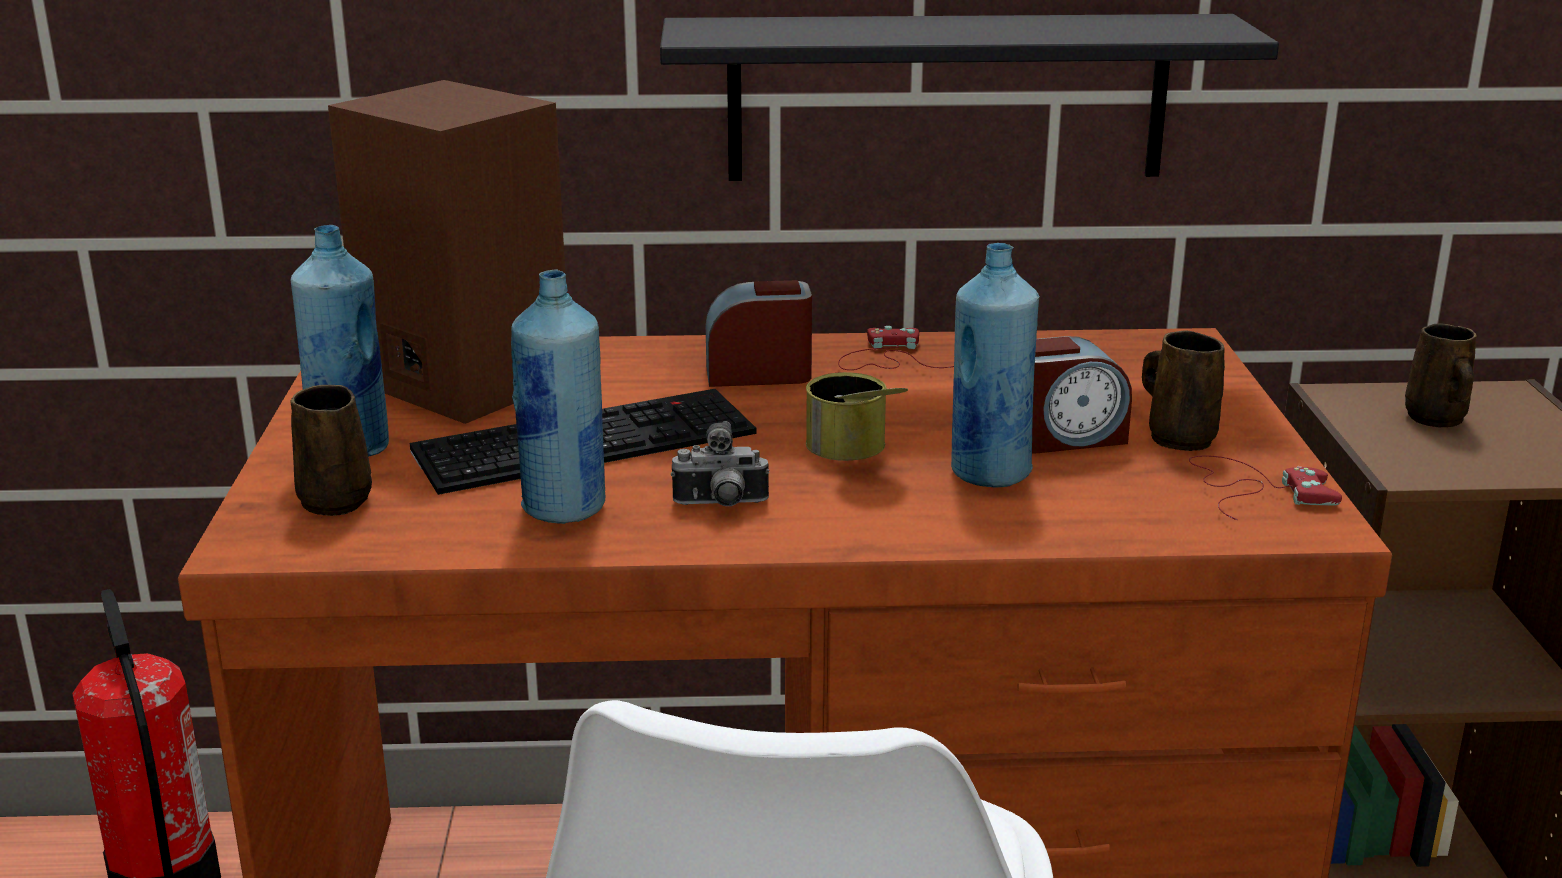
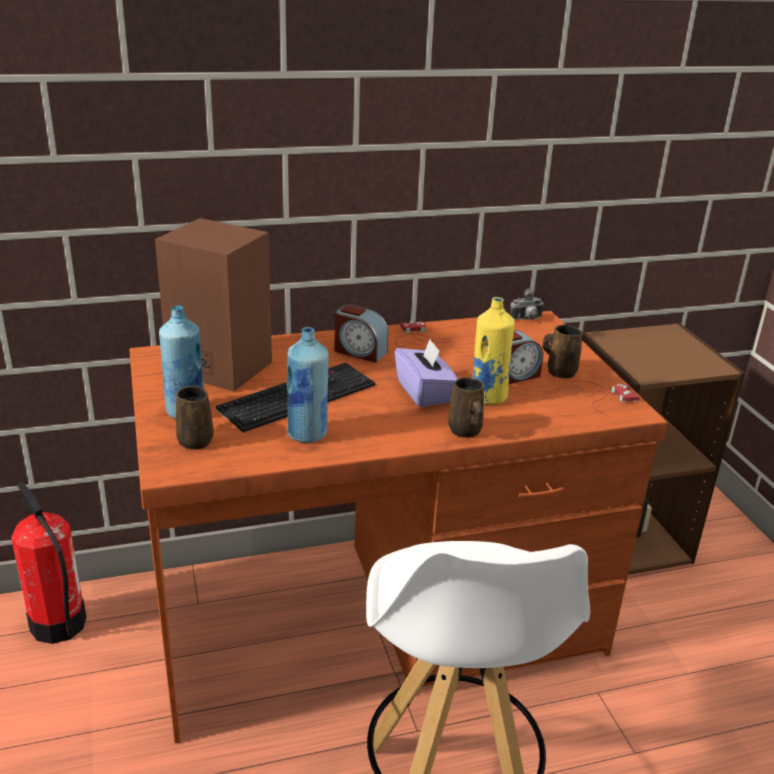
camera: 15 degrees left, 5 degrees up
(721, 505) = (378, 425): camera -> camera (526, 319)
(758, 374) = (359, 351): alarm clock -> alarm clock turned 135 degrees counterclockwise
(854, 454) = (424, 392): can -> purple tissue box
(947, 98) = (435, 213): black shelf -> none
(989, 473) = (488, 397): blue bottle -> yellow bottle
(1436, 420) = (647, 347): brown mug -> brown mug (465, 431)

